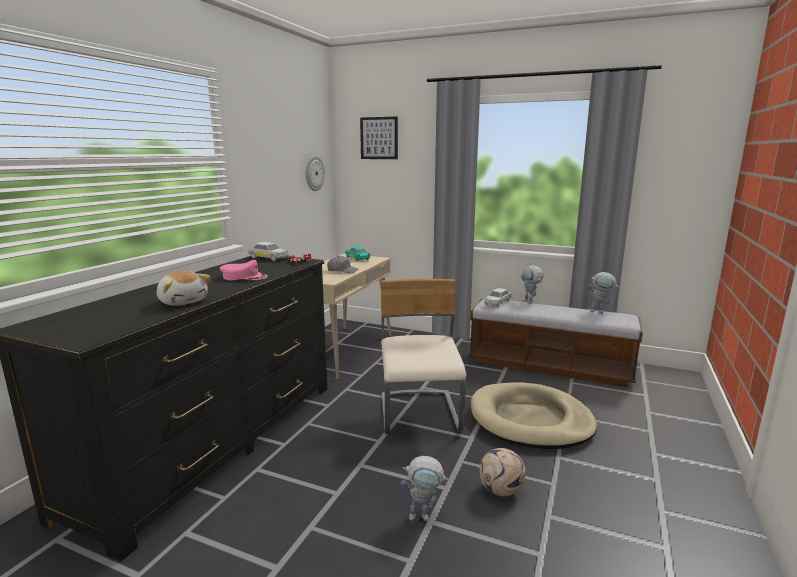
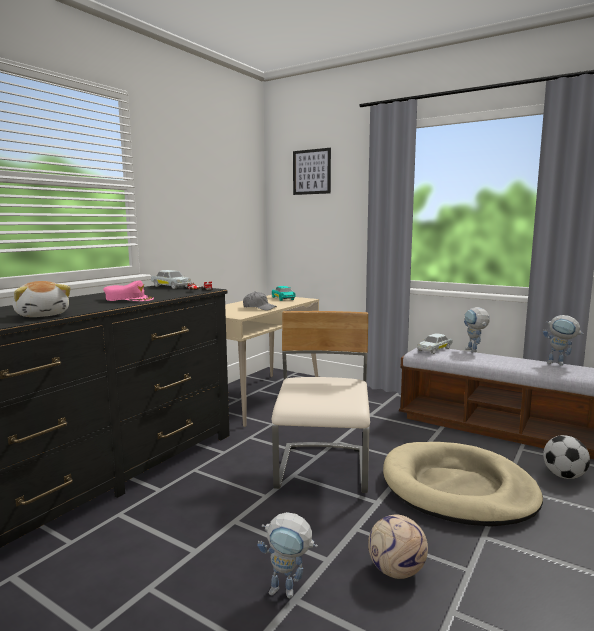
camera: 10 degrees right, 5 degrees down
(314, 173) = (242, 209): wall clock -> none
(607, 403) = (564, 476): none -> football

